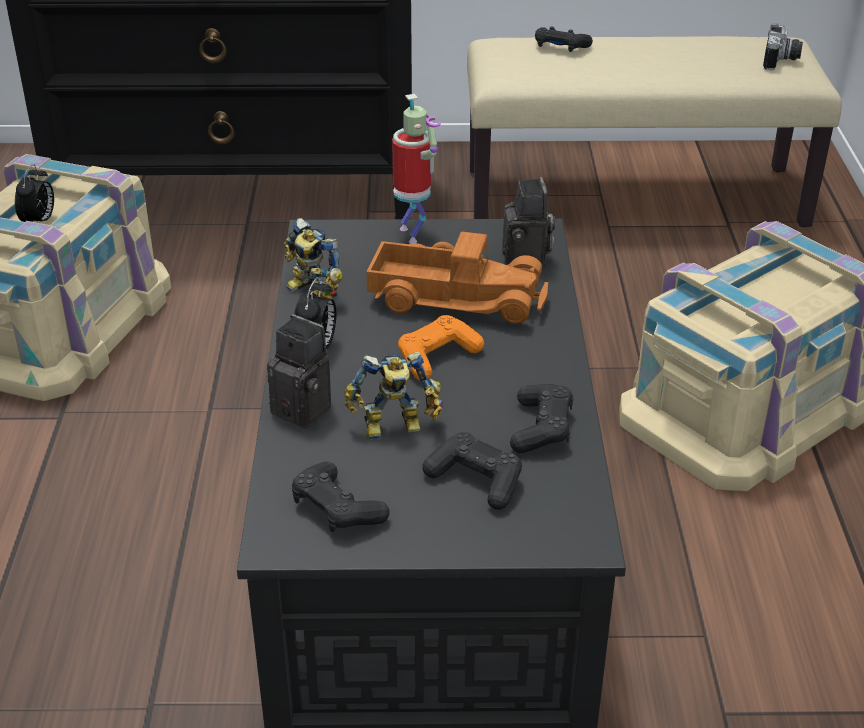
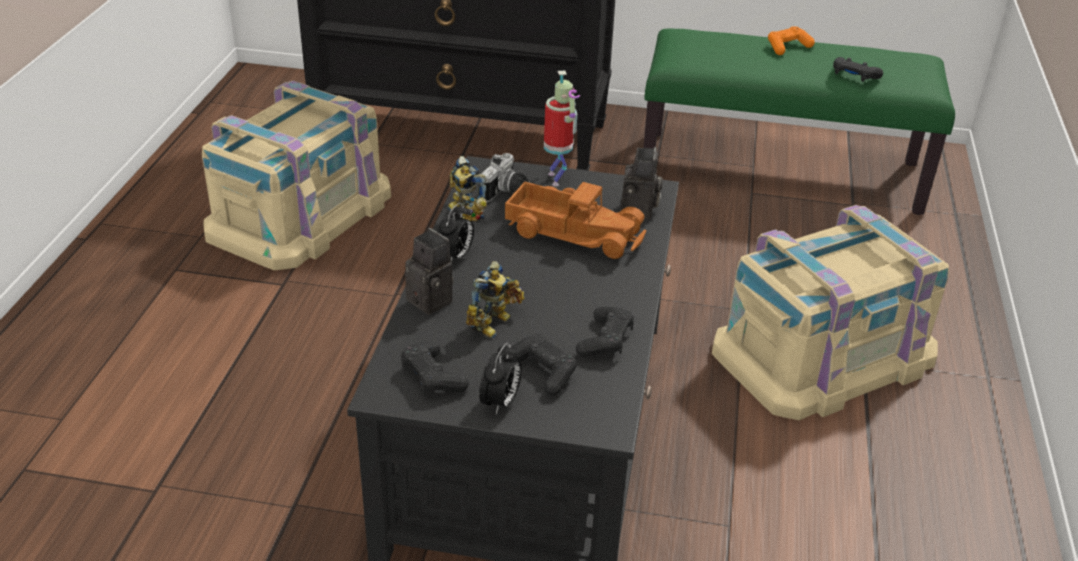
camera: 10 degrees right, 0 degrees up
(39, 222) = (291, 133): alarm clock -> alarm clock (500, 403)
(395, 428) = (494, 324): toy robot -> toy robot turned 60 degrees counterclockwise
(437, 357) = (544, 276): orange game controller -> orange game controller (787, 47)
(560, 47) = (729, 42): black game controller -> black game controller (854, 76)
(635, 197) = (781, 171): beige bench -> green bench
(781, 61) = (911, 74): camera -> camera (505, 192)

